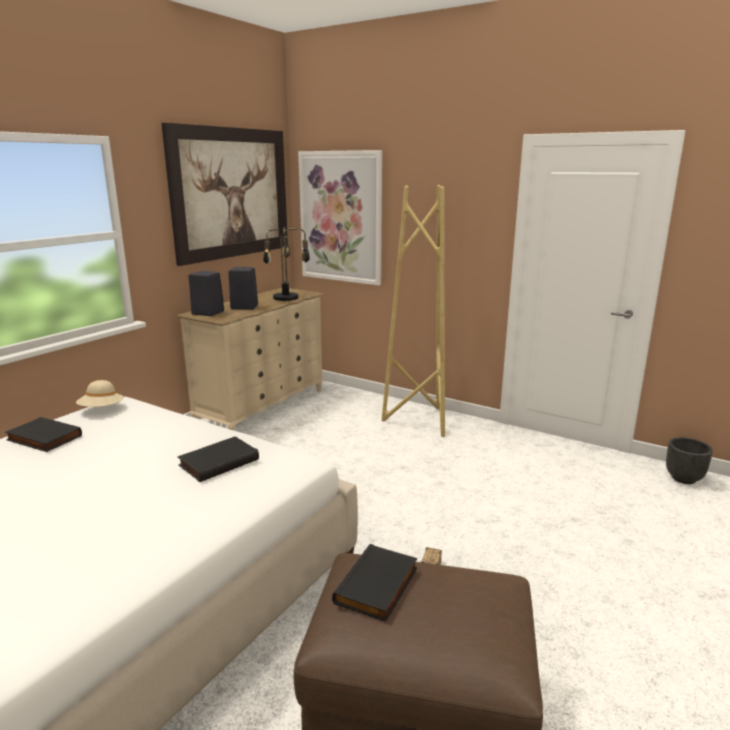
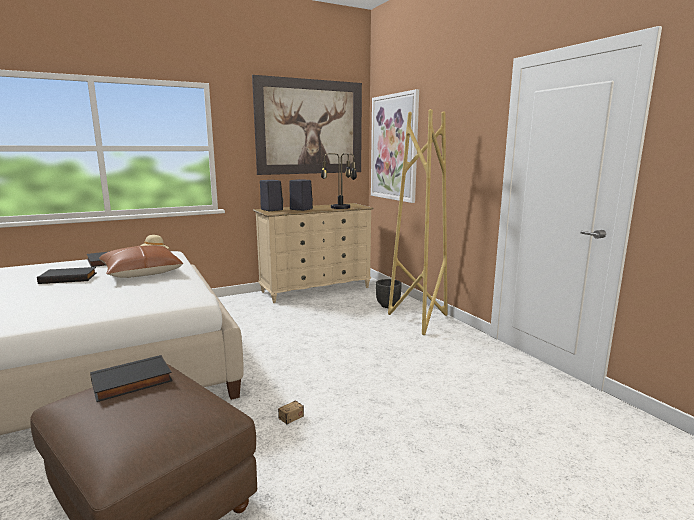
camera: 30 degrees right, 5 degrees down
(150, 443) = (141, 272): none -> brown pillow
(218, 461) = (150, 286): black book -> black book (69, 278)
(684, 479) = (642, 430): black planter -> black planter (388, 306)

